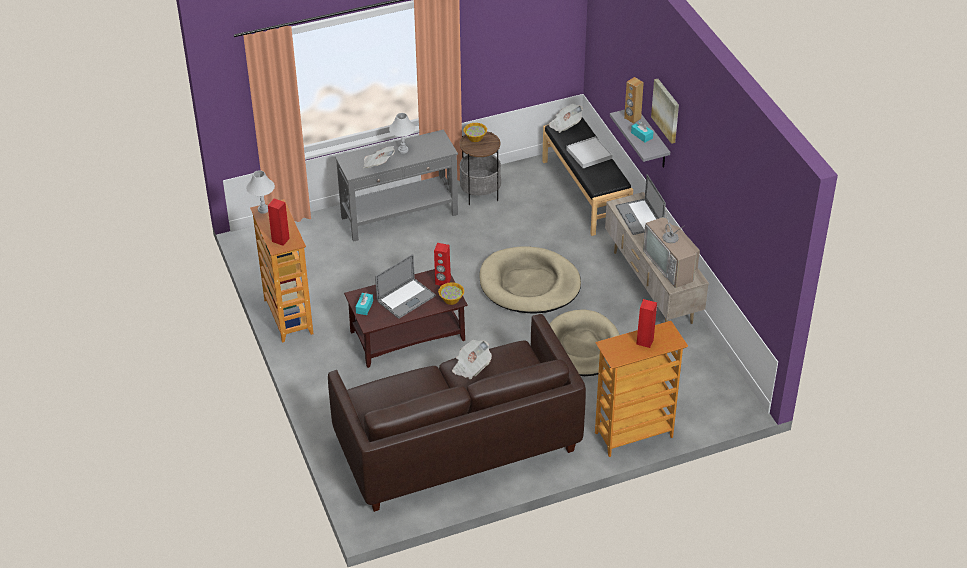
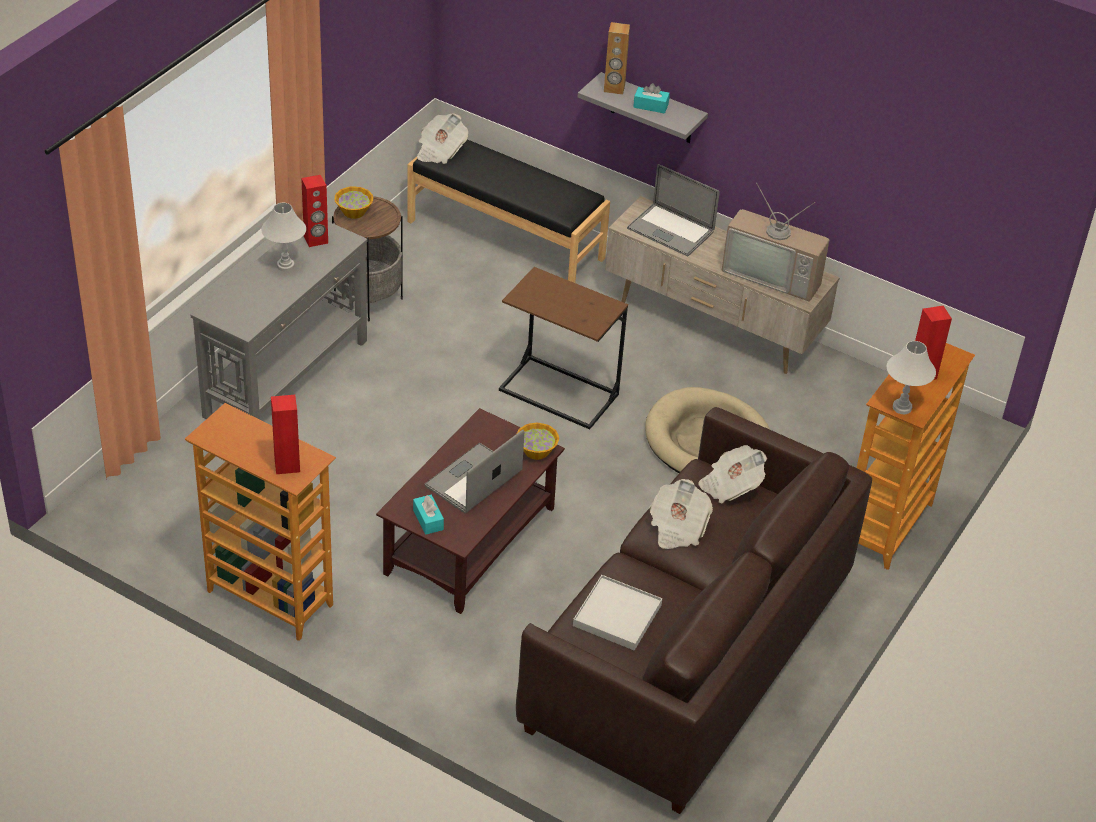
camera: 40 degrees left, 0 degrees up
(263, 210) = (210, 433): white table lamp -> white table lamp (901, 408)
(378, 164) = (270, 300): newspaper -> newspaper (730, 486)
(406, 298) = (473, 479): laptop -> laptop turned 150 degrees counterclockwise
(442, 282) = (499, 432): red speaker -> red speaker (316, 240)
(529, 284) = (559, 392): beige dog bed -> brown side table
(589, 154) = (511, 177): white tray -> white tray (617, 615)
(666, 110) = (693, 51): picture -> none

